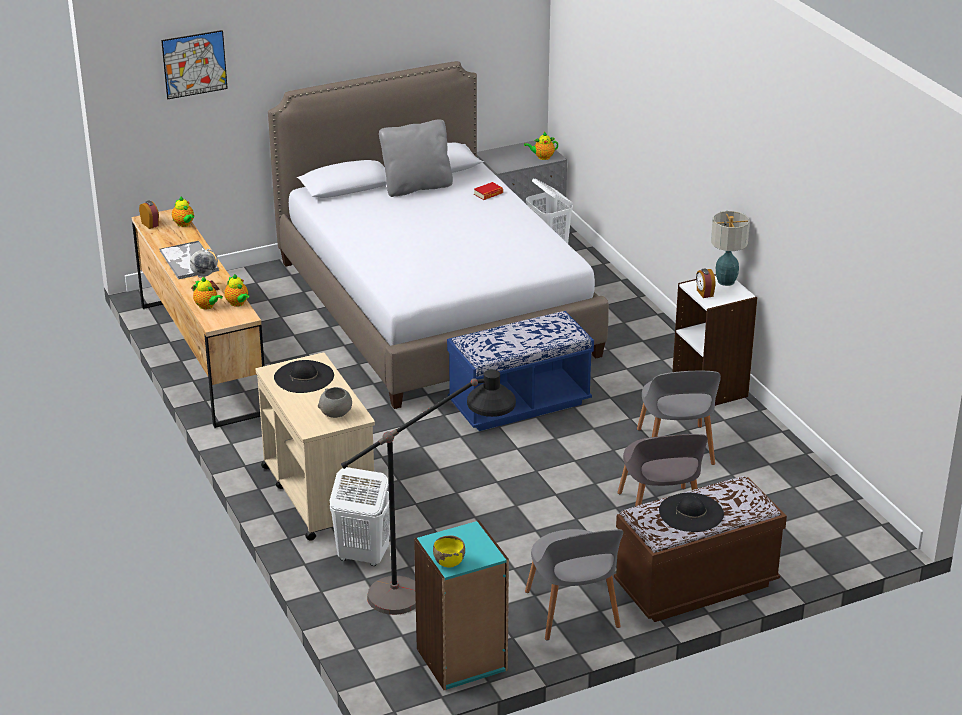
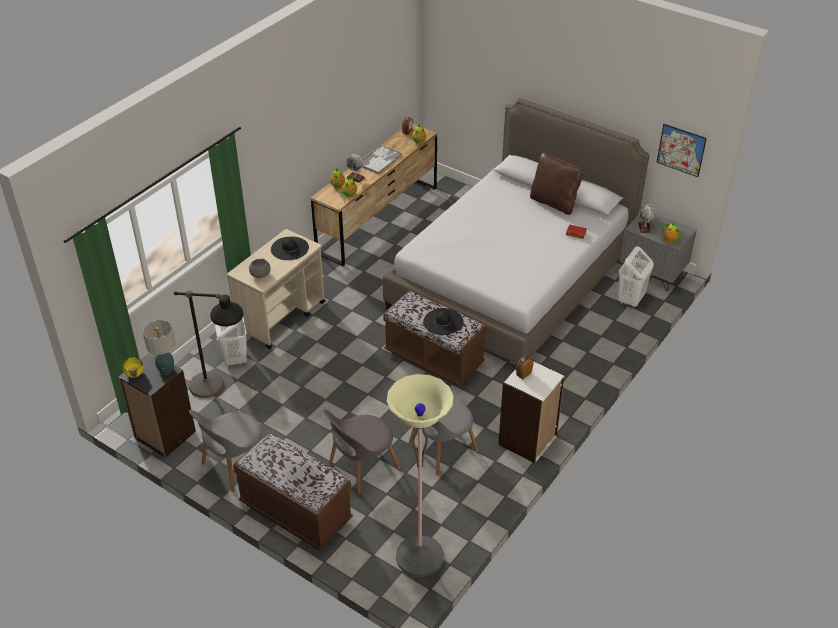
camera: 60 degrees right, 10 degrees up
(194, 64) = (472, 52): picture -> picture (681, 150)
(416, 187) = (554, 203): grey pillow -> brown pillow
(462, 660) = (164, 435): turquoise bookcase -> black bookcase
(508, 162) = (644, 228): none -> globe
(519, 404) = (434, 359): blue bench -> brown bench
(691, 512) = (284, 465): black hat -> black hat (443, 321)
(725, 281) = (549, 379): table lamp -> table lamp (166, 370)
(830, 516) = (420, 556): none -> floor lamp

